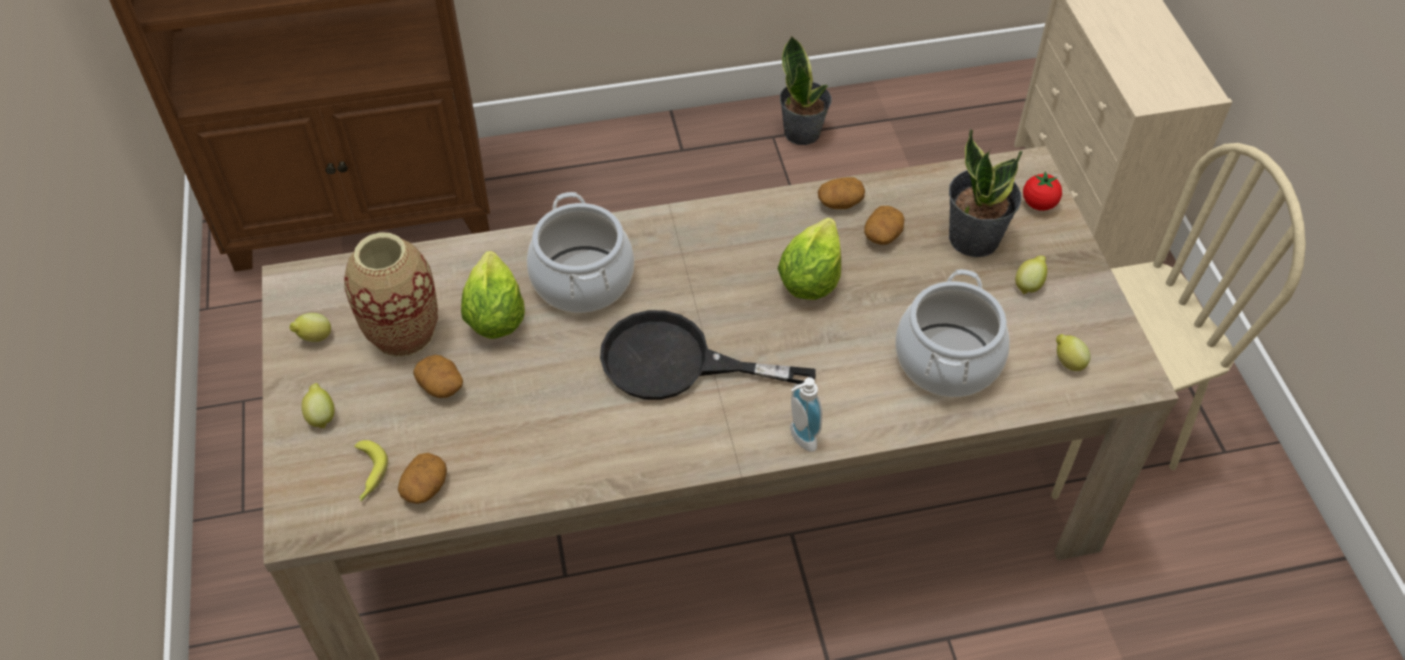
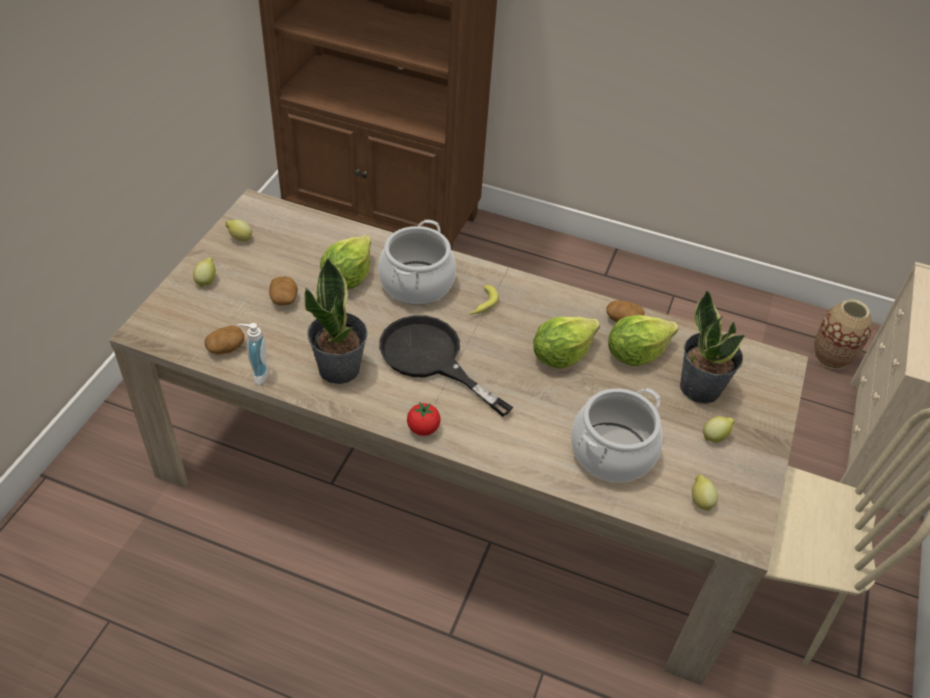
camera: 30 degrees right, 5 degrees down
(368, 475) = (202, 324): banana -> banana (482, 305)
(403, 332) = (289, 260): vase -> vase (831, 356)
(799, 439) = (468, 444): soap dispenser -> soap dispenser (257, 374)
(802, 132) = (697, 302): potted plant -> potted plant (340, 368)
(883, 235) = (635, 353): potato -> lettuce
(1039, 204) = (769, 390): tomato -> tomato (423, 428)

